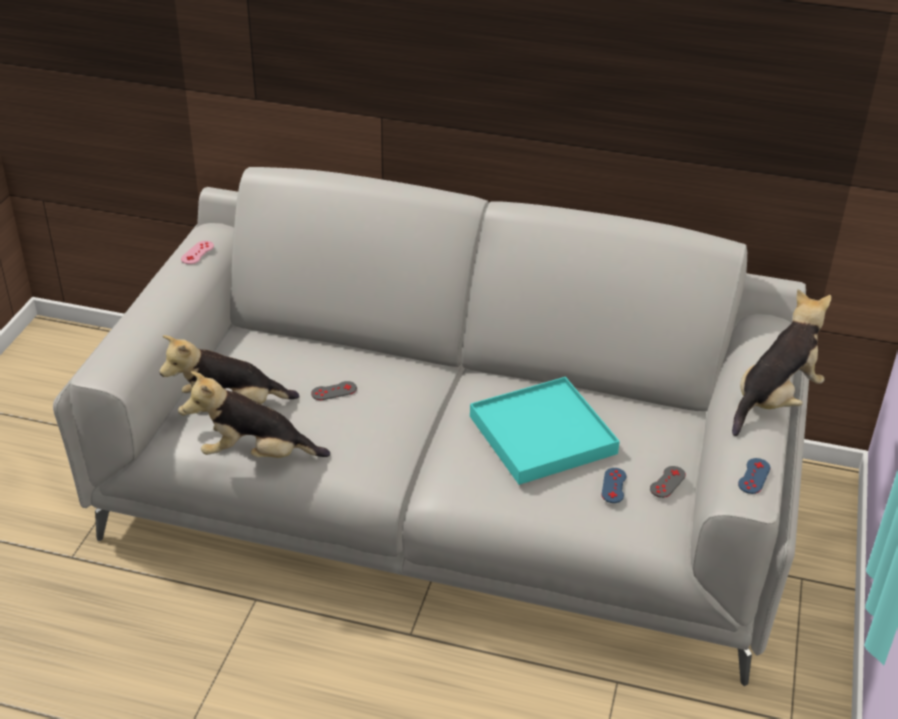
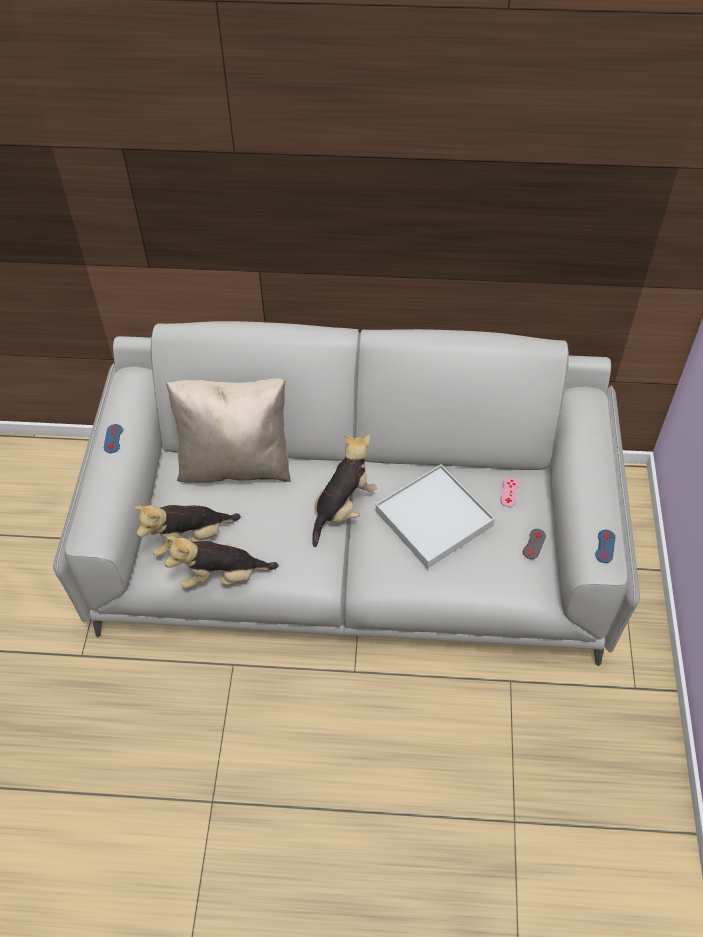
camera: 10 degrees left, 15 degrees up
(197, 253) = (127, 402): pink game controller -> pink game controller (509, 492)
(312, 347) = (235, 464): none -> beige pillow
(334, 391) = (265, 506): grey game controller -> none
(542, 435) = (433, 518): turquoise tray -> white tray
(614, 485) = (496, 555): blue game controller -> blue game controller (113, 438)
(774, 400) = (605, 471): plush toy -> plush toy (343, 507)

